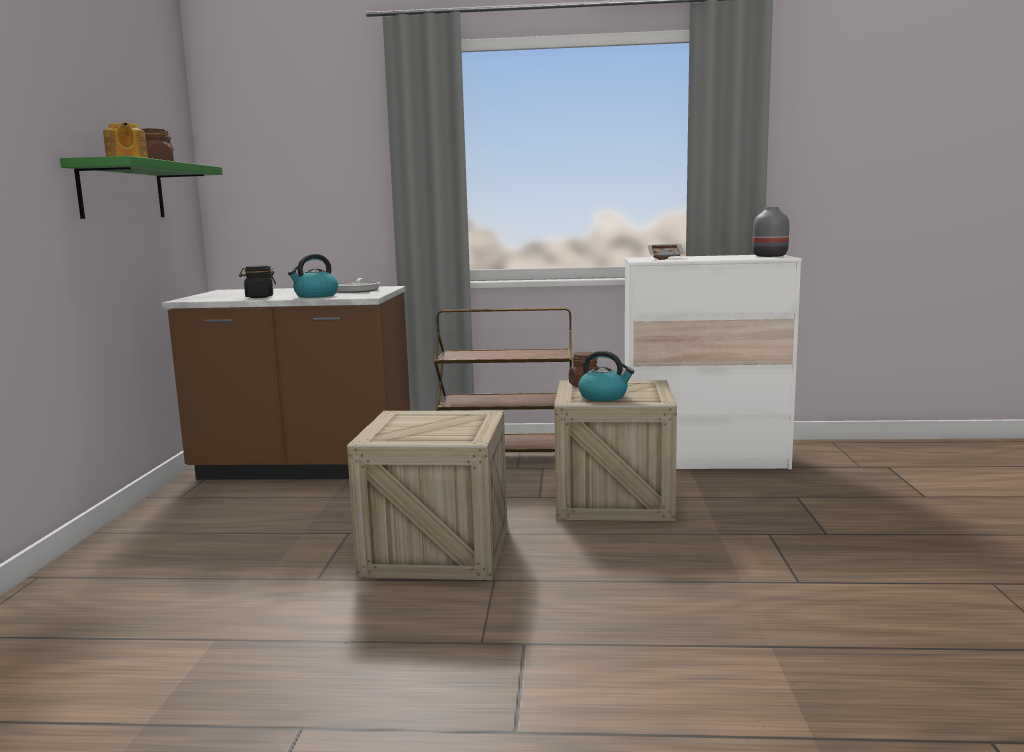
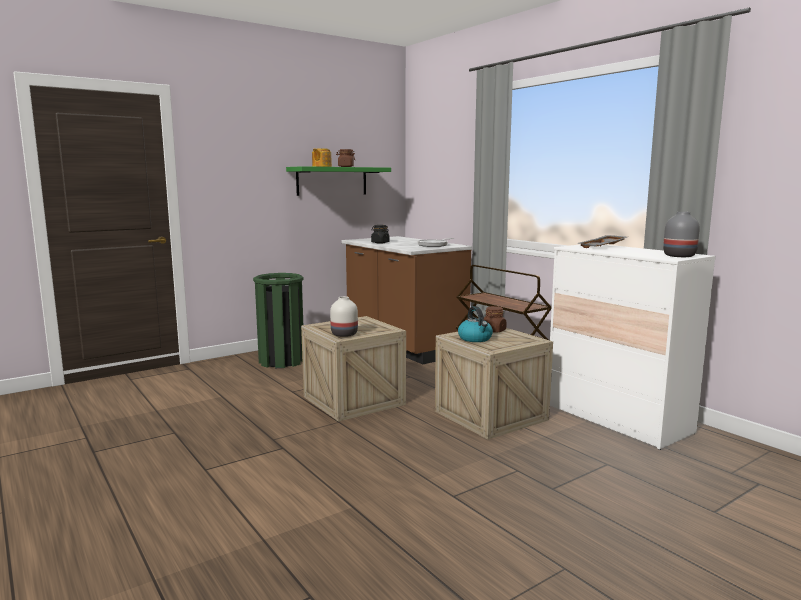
camera: 50 degrees right, 0 degrees up
(165, 551) = (282, 361): none -> green trash can
(315, 296) = (399, 245): kettle -> none
(458, 435) = (344, 334): none -> white vase

